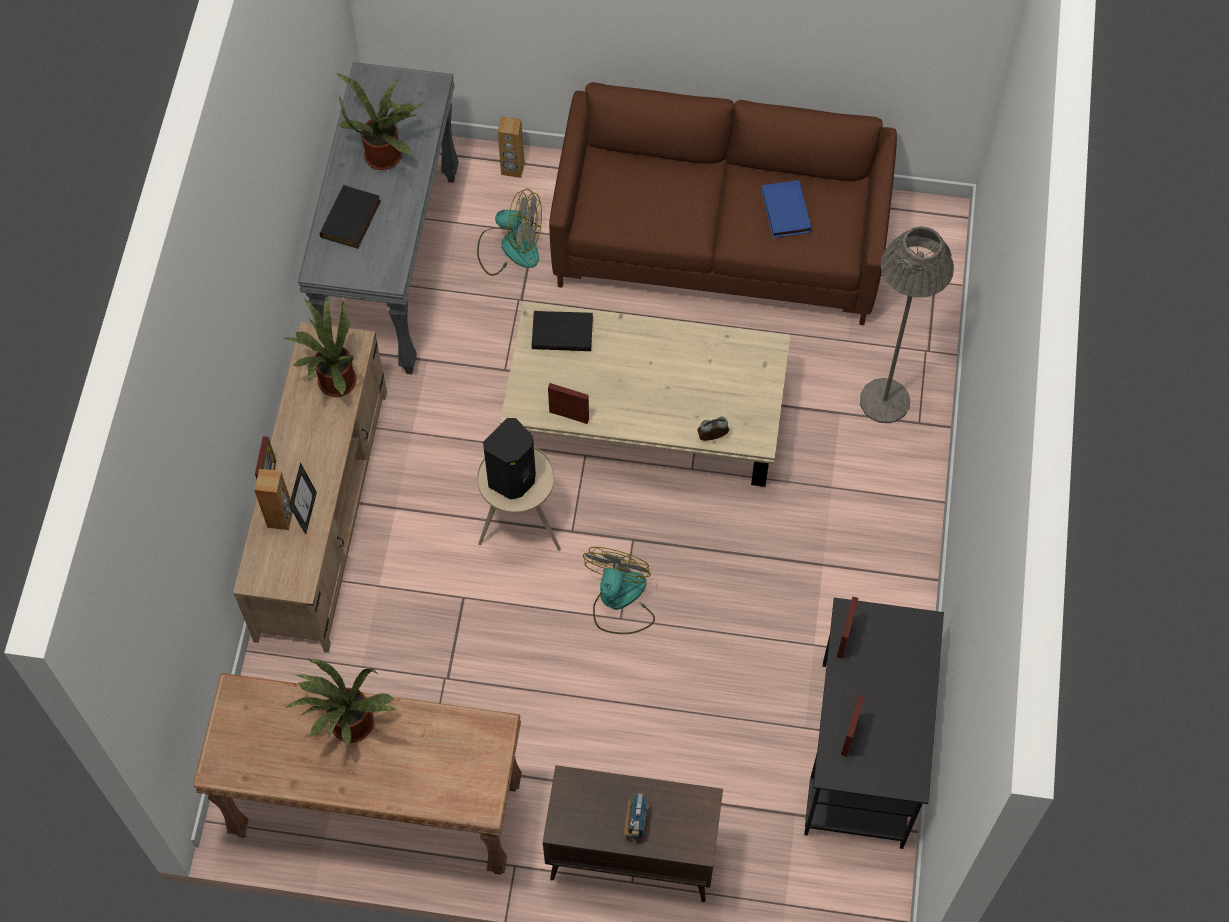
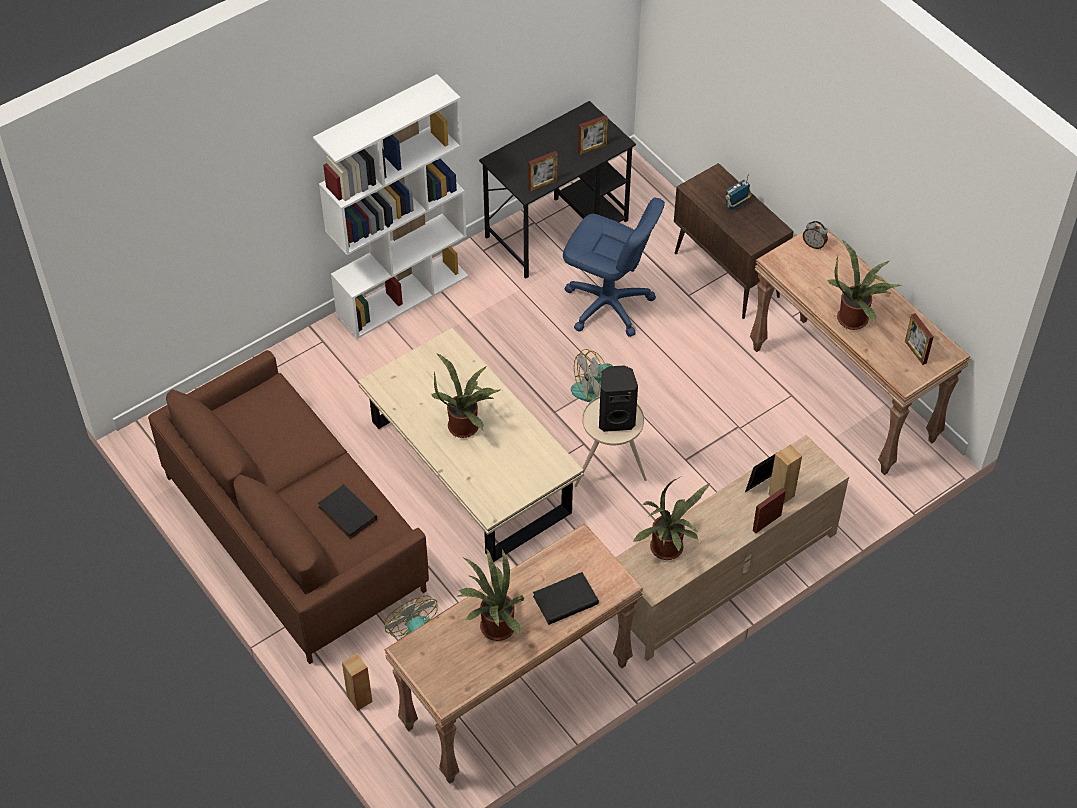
camera: 135 degrees left, 10 degrees down
(392, 268) = (517, 698): grey console table -> brown console table
(563, 332) = (485, 490): black book -> black book (346, 514)
(569, 415) = (538, 440): picture frame -> picture frame (915, 352)
(647, 375) = (466, 425): none -> potted plant
(710, 705) = (608, 305): none -> blue office chair
(712, 438) = (472, 363): alarm clock -> alarm clock (814, 244)
(784, 211) = (273, 436): blue book -> none
(884, 401) = (325, 366): grey floor lamp -> none
(911, 535) = (403, 295): none -> white bookcase

